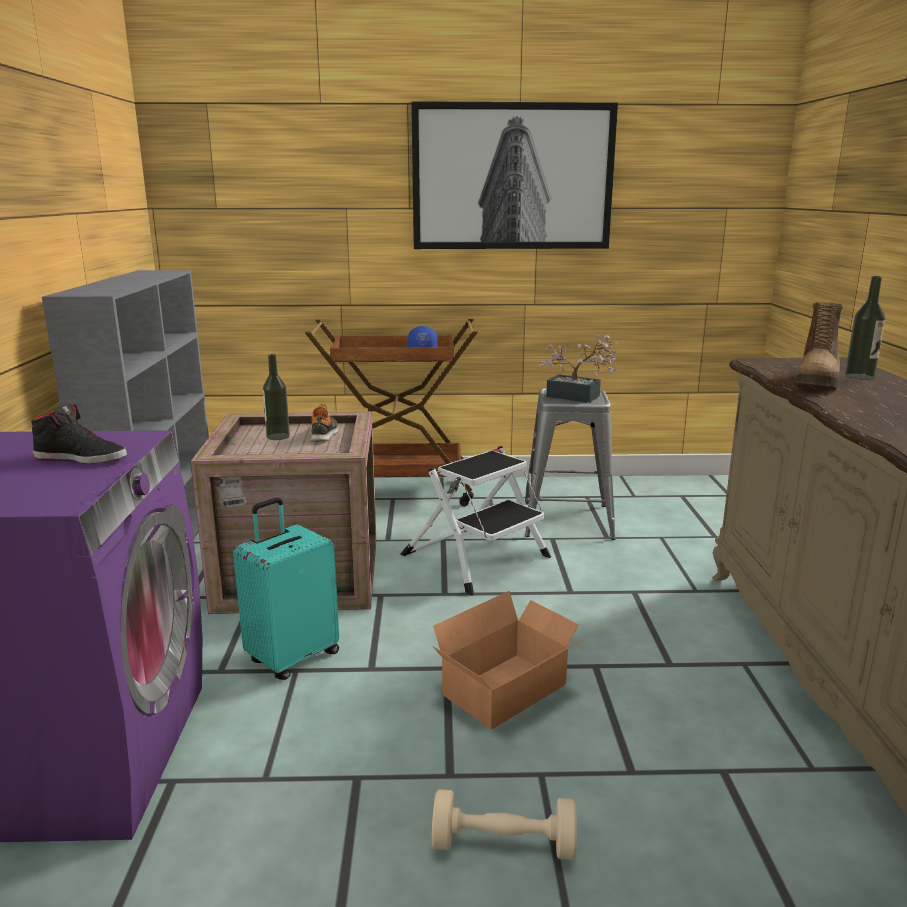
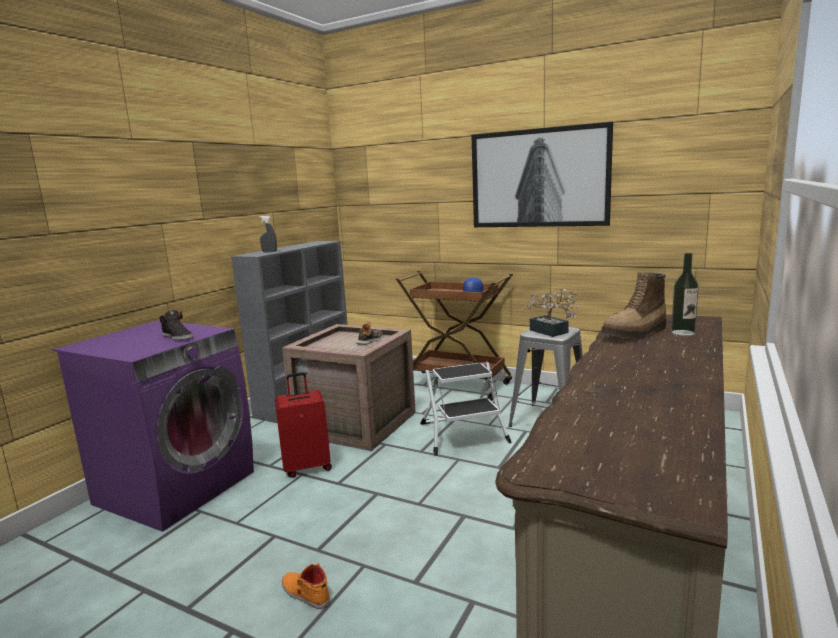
camera: 30 degrees right, 5 degrees down
(109, 288) = (269, 252): none -> grey spray bottle
(278, 436) = (346, 339): bottle -> none
(292, 657) = (307, 467): turquoise suitcase -> red suitcase
(503, 845) = (305, 594): beige dumbbell -> orange shoe
(510, 691) = (397, 515): cardboard box -> none

